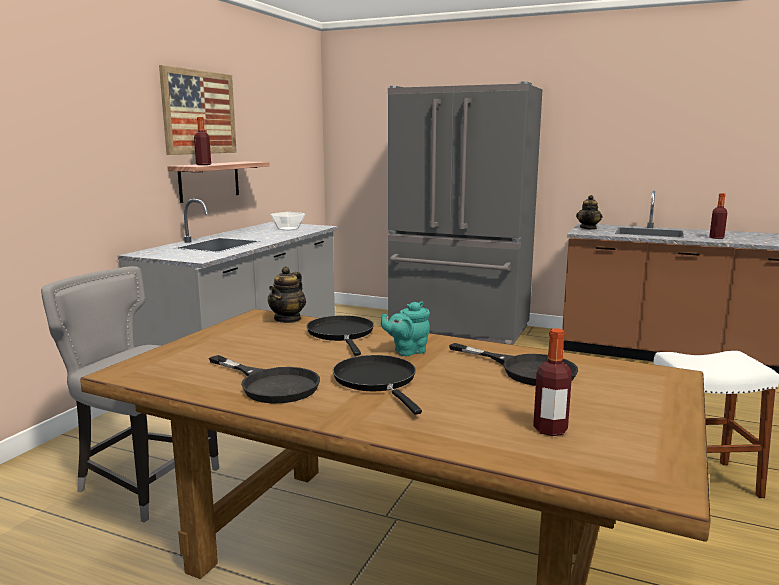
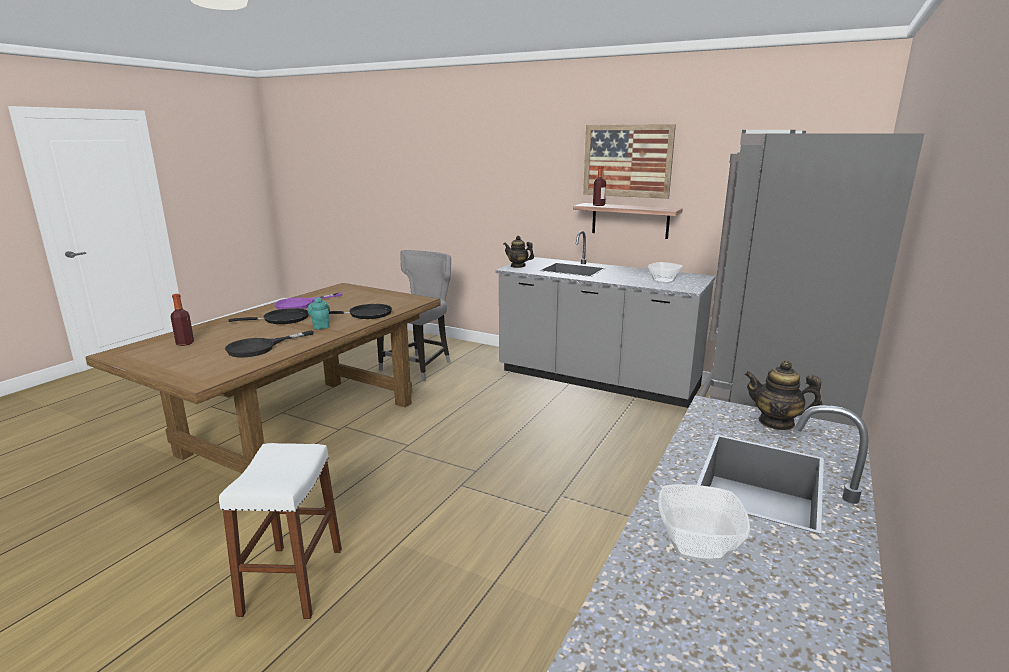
camera: 95 degrees right, 5 degrees up
(271, 384) = (300, 304): black frying pan -> purple frying pan
(288, 319) = (408, 304): teapot -> teapot (518, 266)
(716, 237) = (698, 545): bottle -> bowl

